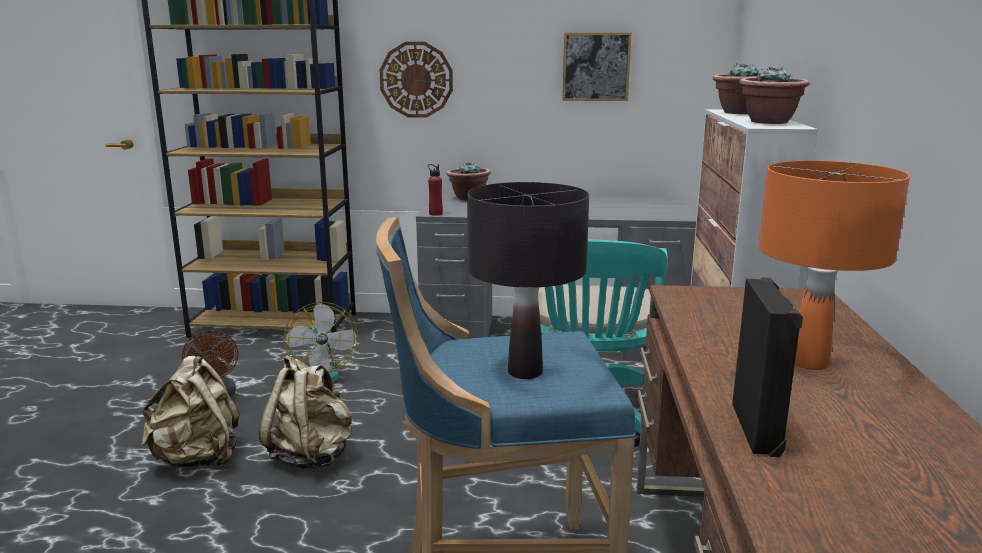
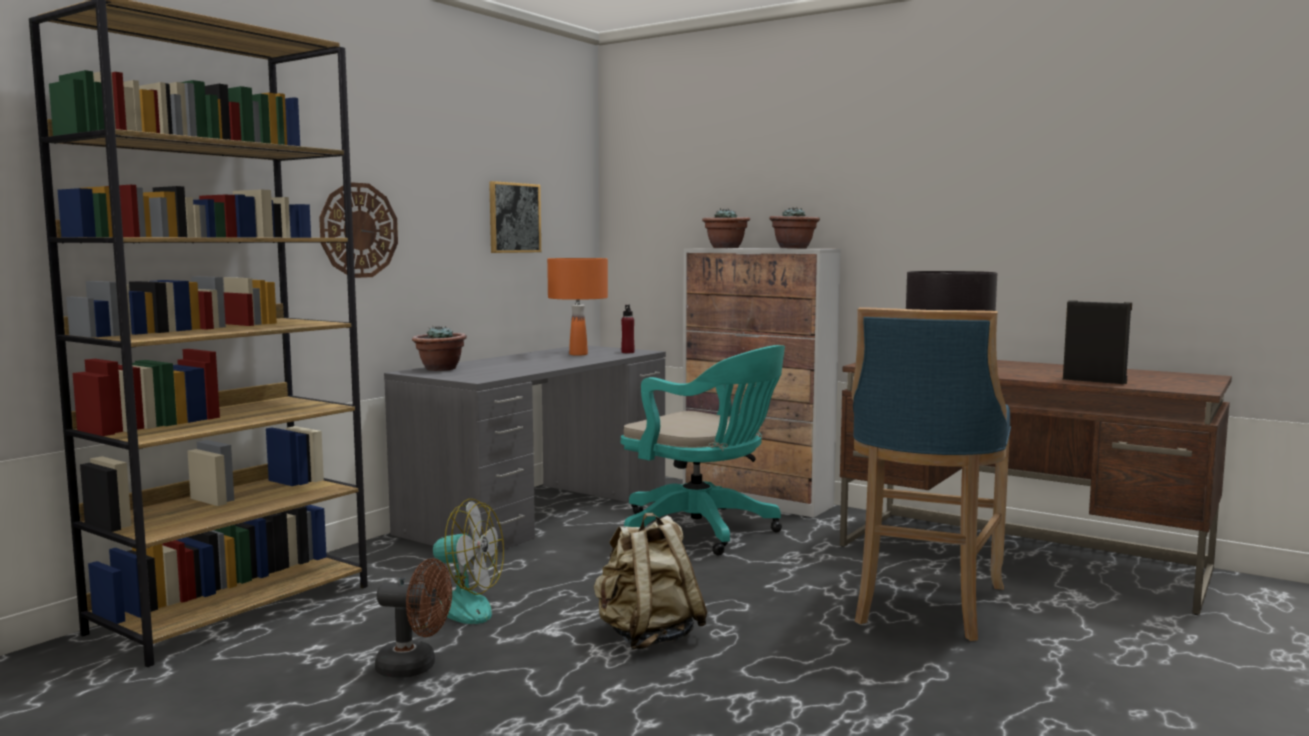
camera: 60 degrees left, 10 degrees down
(198, 459) = (578, 692): beige backpack -> none
(435, 214) = (484, 379): red bottle -> red bottle (627, 352)
(808, 362) = (1011, 368): orange table lamp -> orange table lamp (578, 354)

